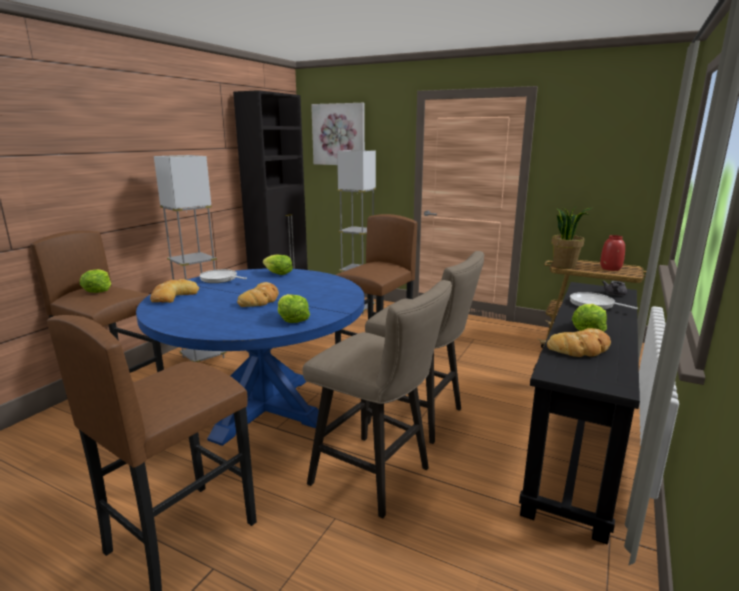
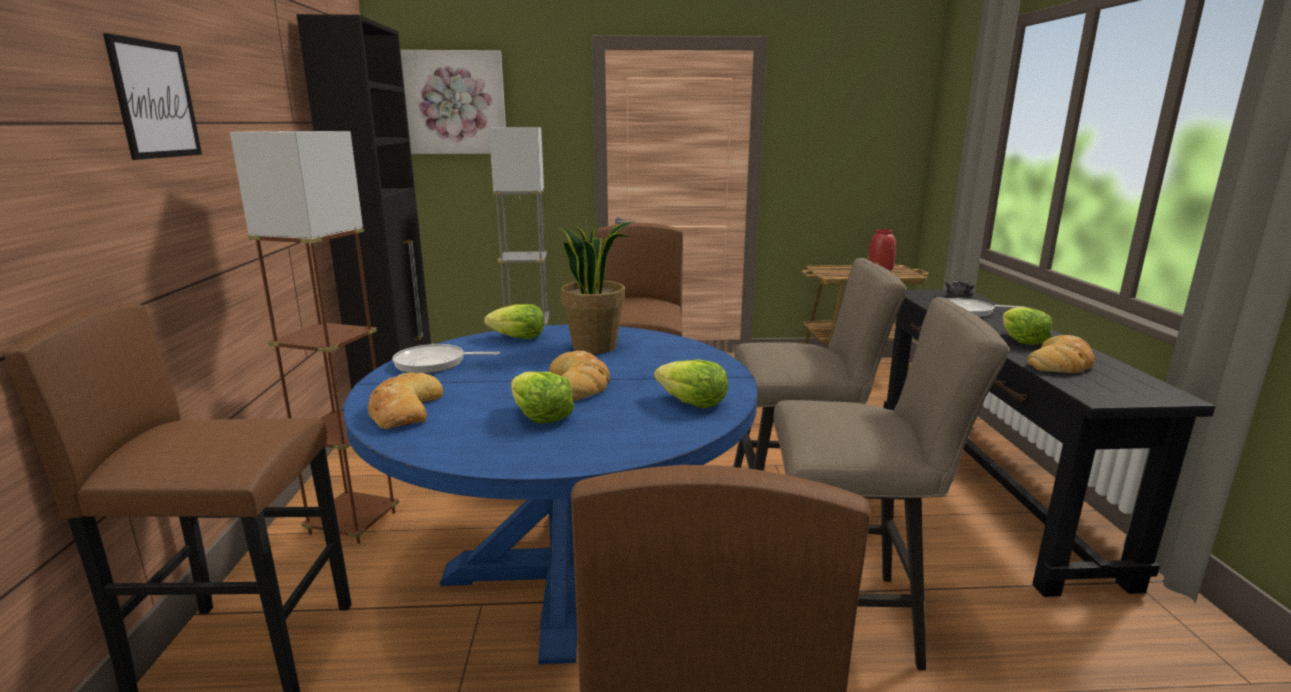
camera: 30 degrees left, 0 degrees up
(98, 290) = (191, 433): lettuce -> lettuce (540, 416)
(125, 141) = (155, 100): none -> picture
(203, 357) = (353, 523): grey floor lamp -> brown floor lamp
(564, 266) = (833, 274): potted plant -> potted plant (595, 346)

